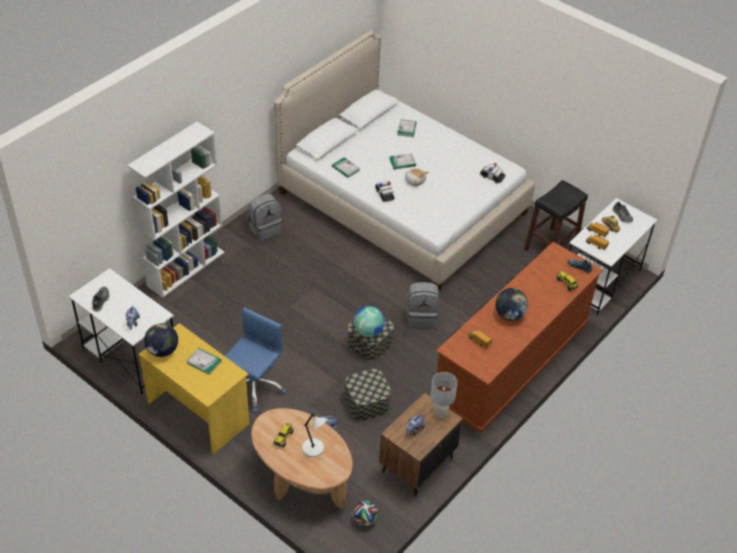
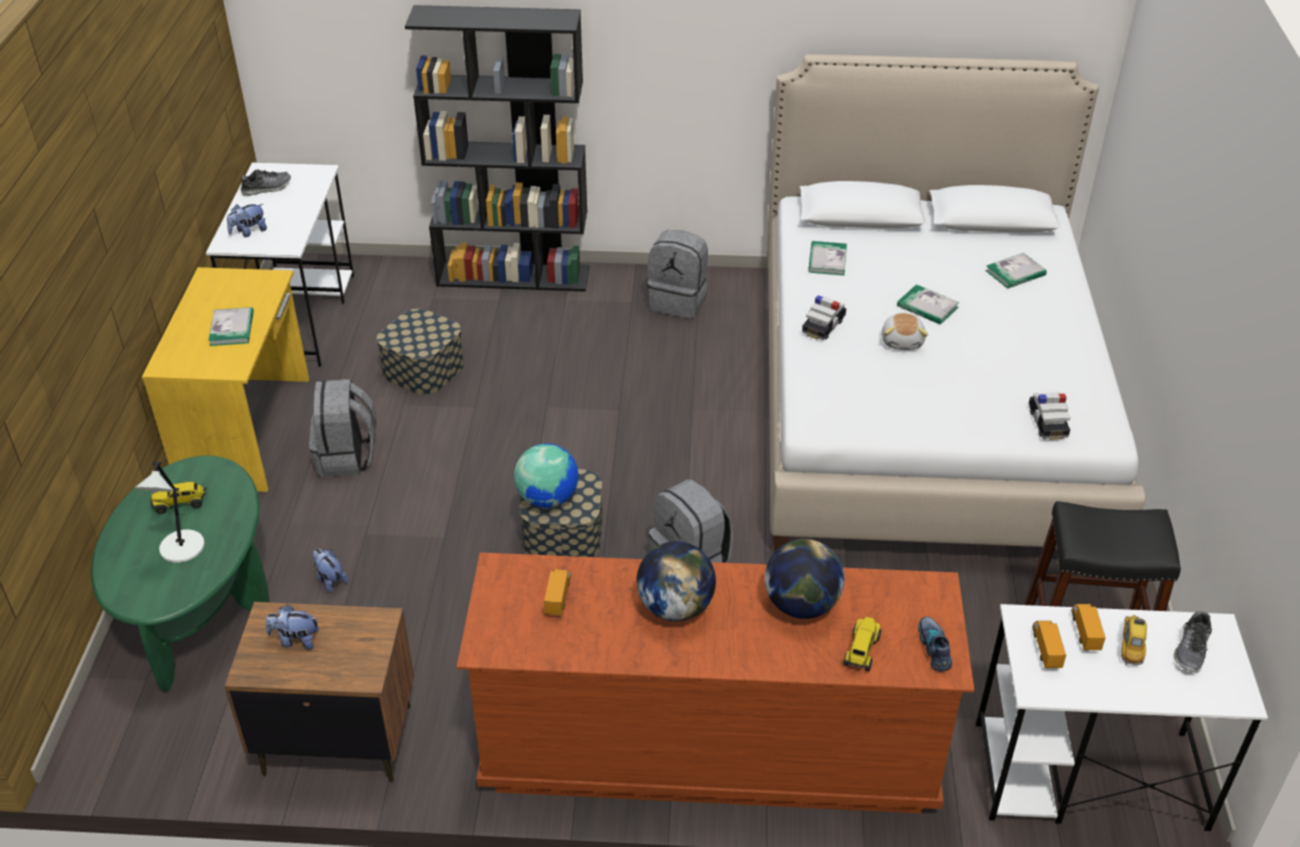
camera: 55 degrees right, 5 degrees down
(163, 350) = (222, 283): globe -> globe (801, 605)
(186, 268) = (514, 276): white bookcase -> black bookcase
(254, 386) = (347, 457): blue office chair -> grey backpack
(301, 478) = (199, 607): brown coffee table -> green coffee table
(365, 520) = (161, 733): football -> none
(367, 402) = (427, 599): storage box -> storage box (423, 369)
(440, 413) = (366, 656): grey table lamp -> none

